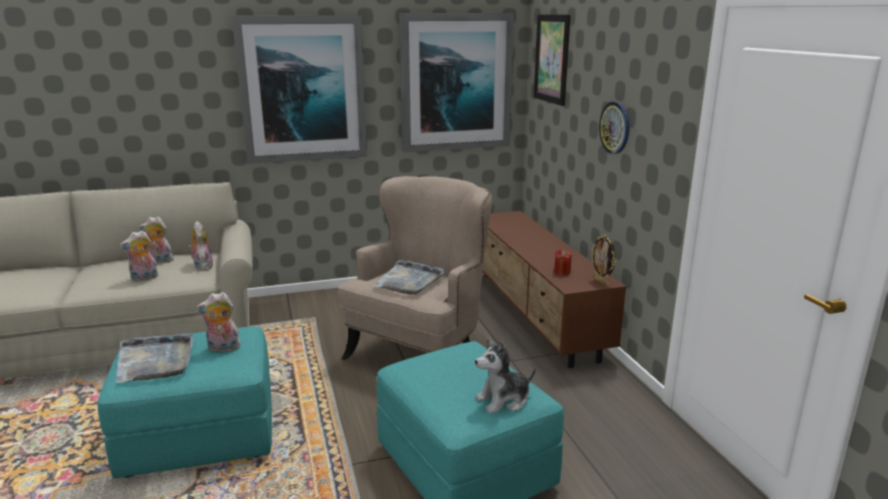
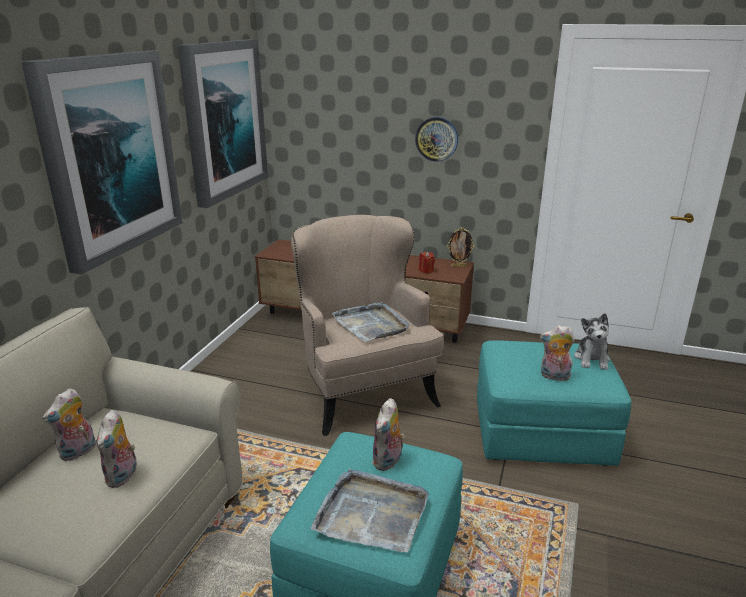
camera: 55 degrees left, 5 degrees up
(202, 266) = (145, 424): plush toy -> plush toy (554, 376)
(552, 59) = (315, 84): picture -> none

